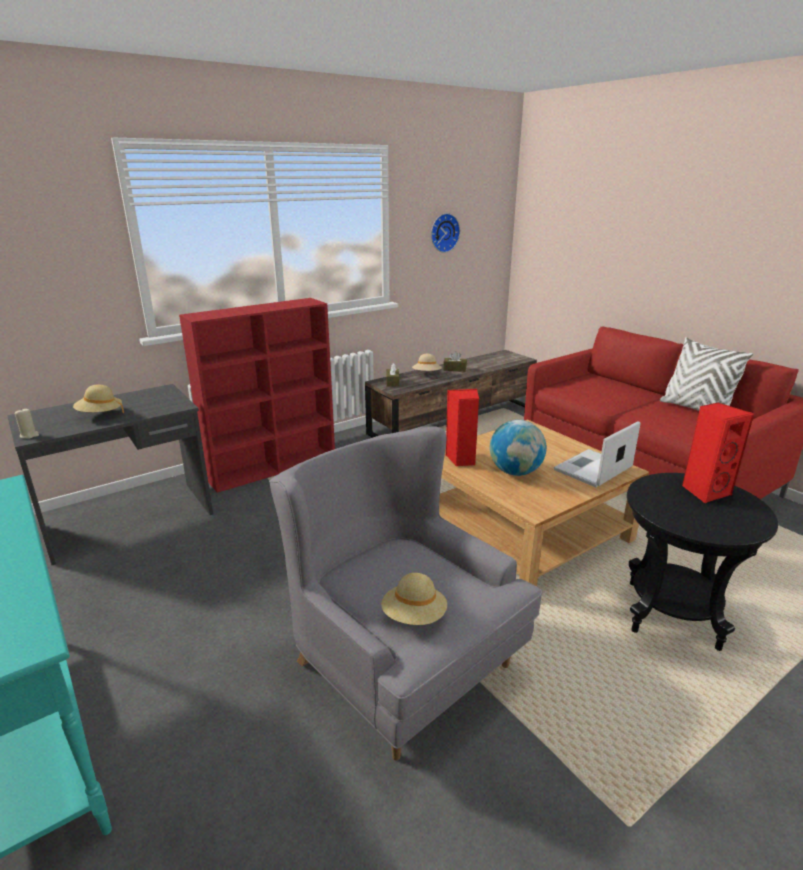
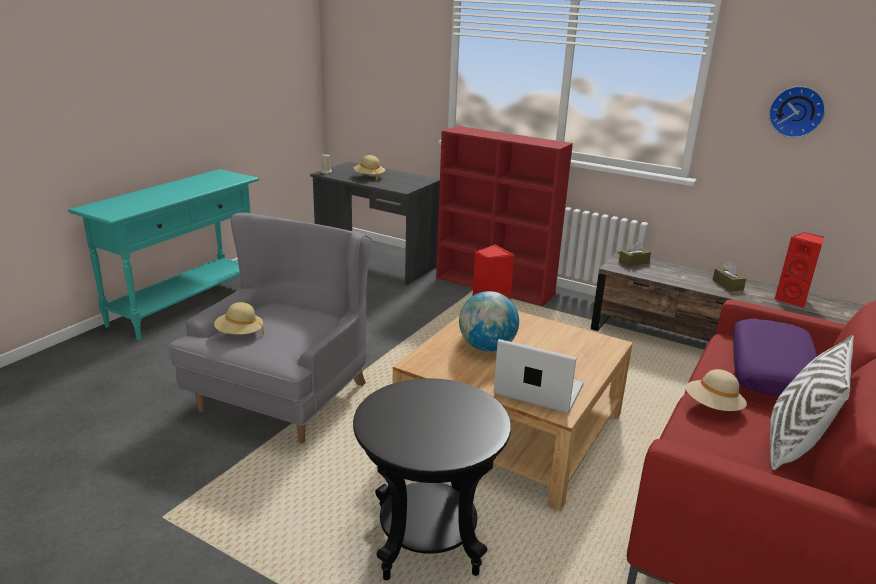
camera: 65 degrees right, 0 degrees up
(427, 374) = (684, 274): beige hat -> beige hat (712, 407)
(603, 389) = (771, 370): none -> purple pillow
(704, 491) = (467, 423): red speaker -> red speaker (793, 300)

